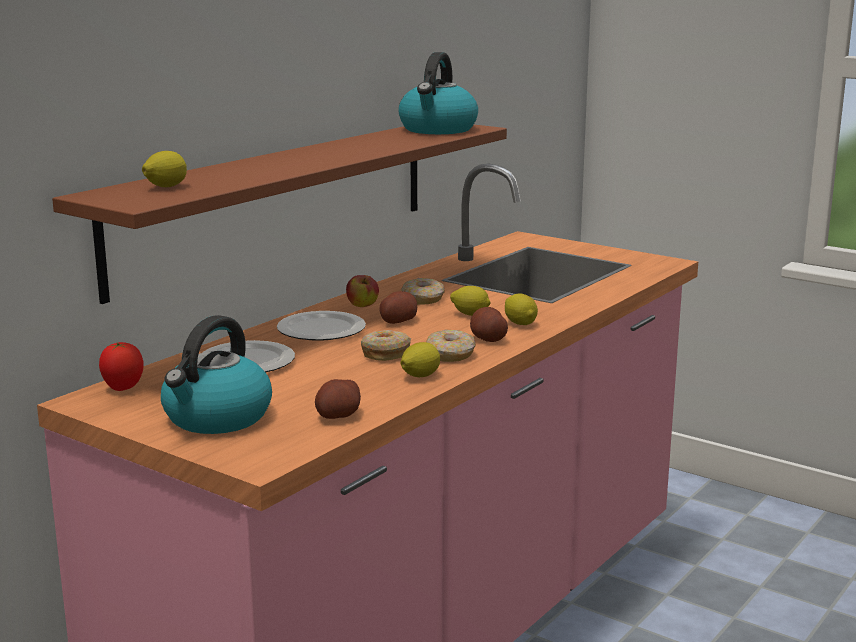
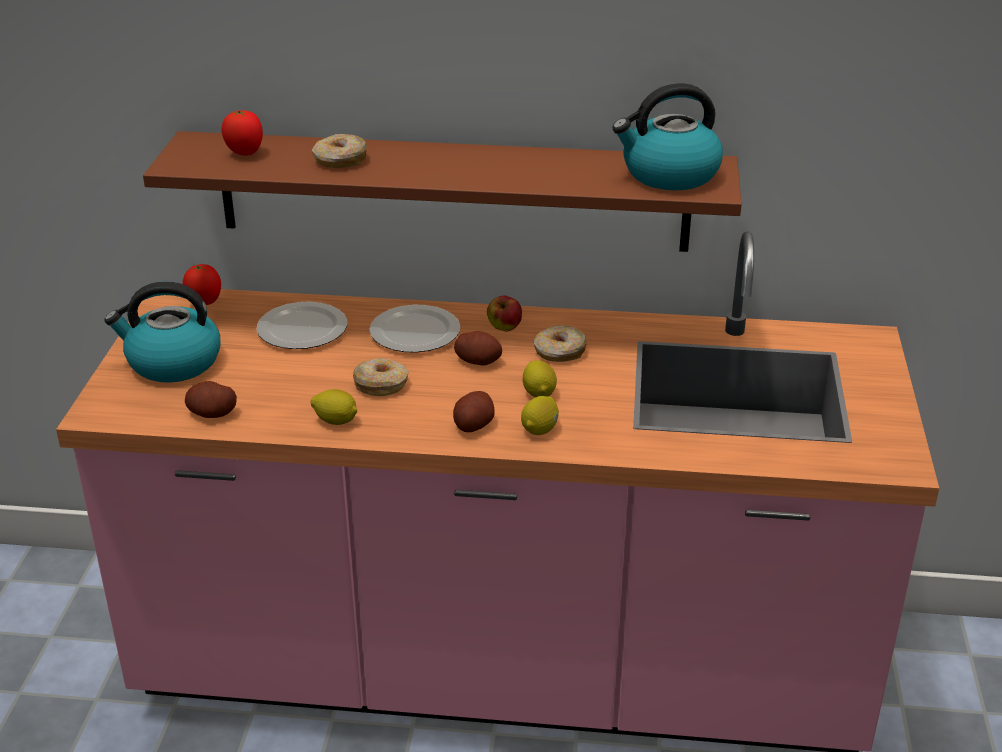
camera: 60 degrees right, 15 degrees up
(166, 187) = (245, 153): lemon -> tomato
(450, 355) = (407, 419): donut -> donut (340, 160)

